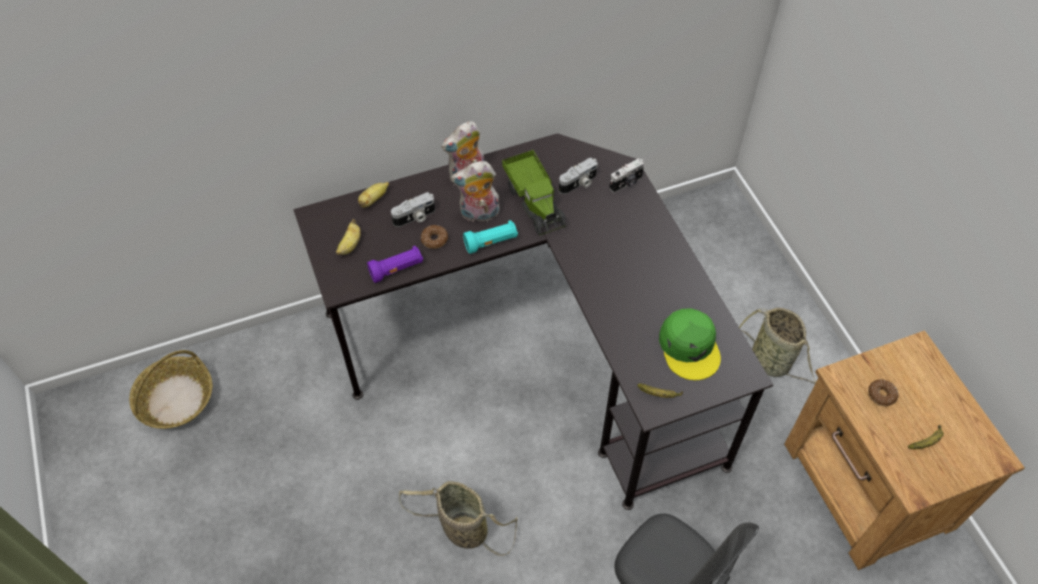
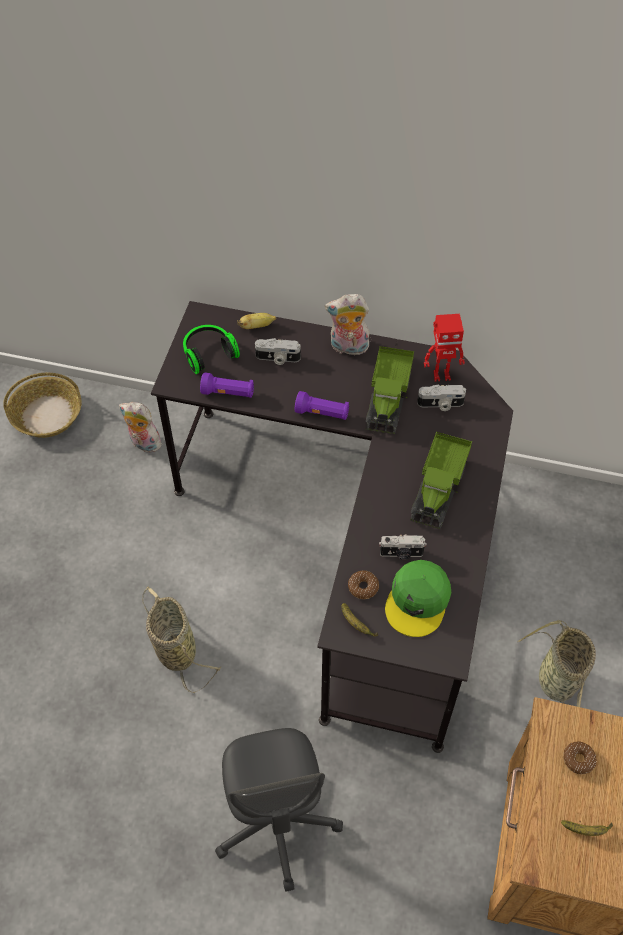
camera: 35 degrees right, 0 degrees up
(350, 245) = (208, 353): banana -> headphones
(434, 239) = (278, 385): donut -> donut (363, 587)
(479, 215) = (331, 384): plush toy -> plush toy (143, 443)
(491, 242) = (322, 413): turquoise flashlight -> purple flashlight
(560, 160) = (441, 375): none -> toy robot
(626, 183) = (484, 427): camera -> camera (401, 554)
(633, 251) = (439, 489): none -> toy truck

